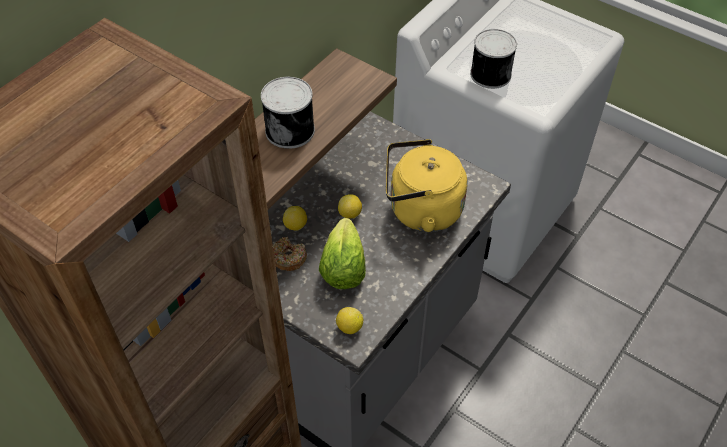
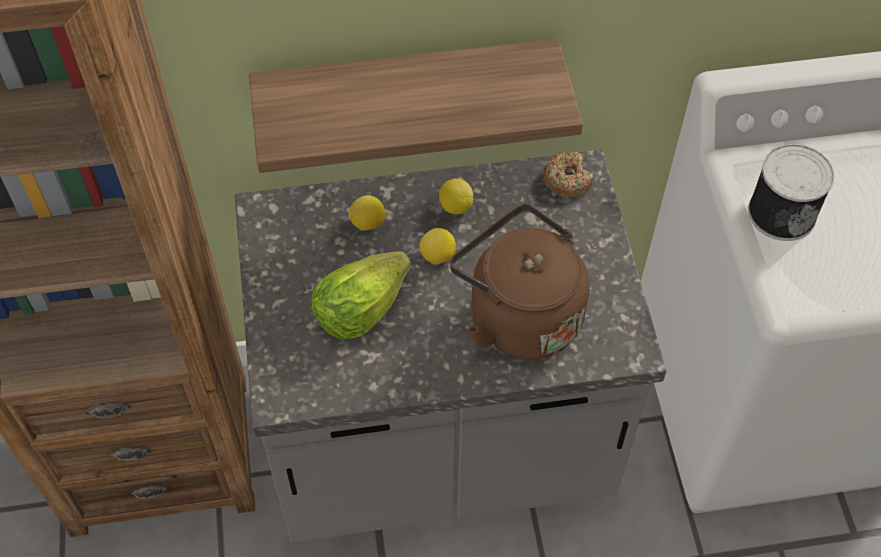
camera: 45 degrees right, 5 degrees up
(288, 258) = (320, 252): donut -> donut (567, 180)
(291, 129) = (390, 99): can -> none
(349, 327) = (292, 377): lemon -> lemon (455, 206)
(420, 210) = (519, 315): yellow kettle -> brown kettle

